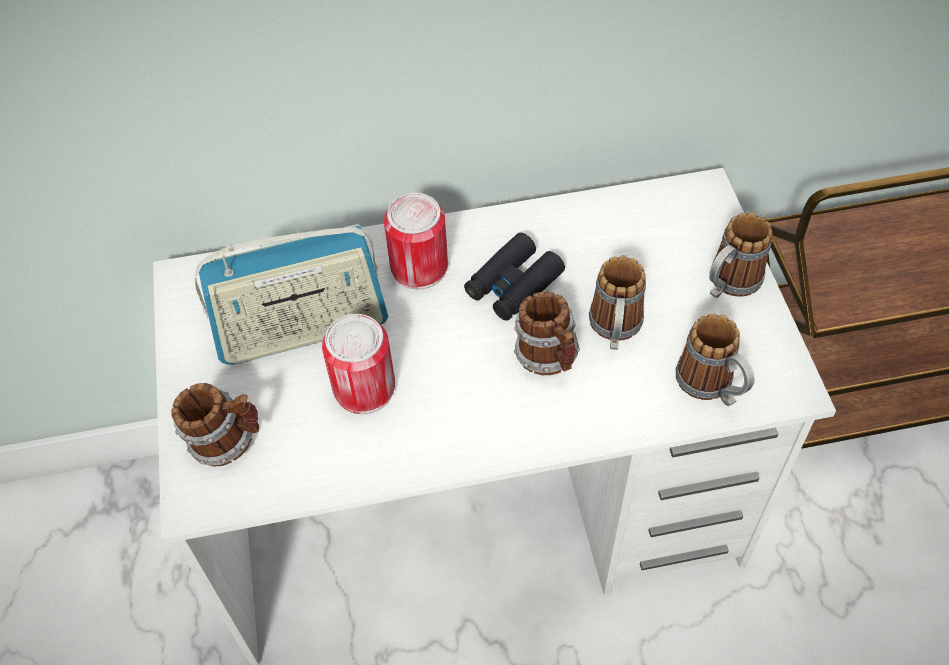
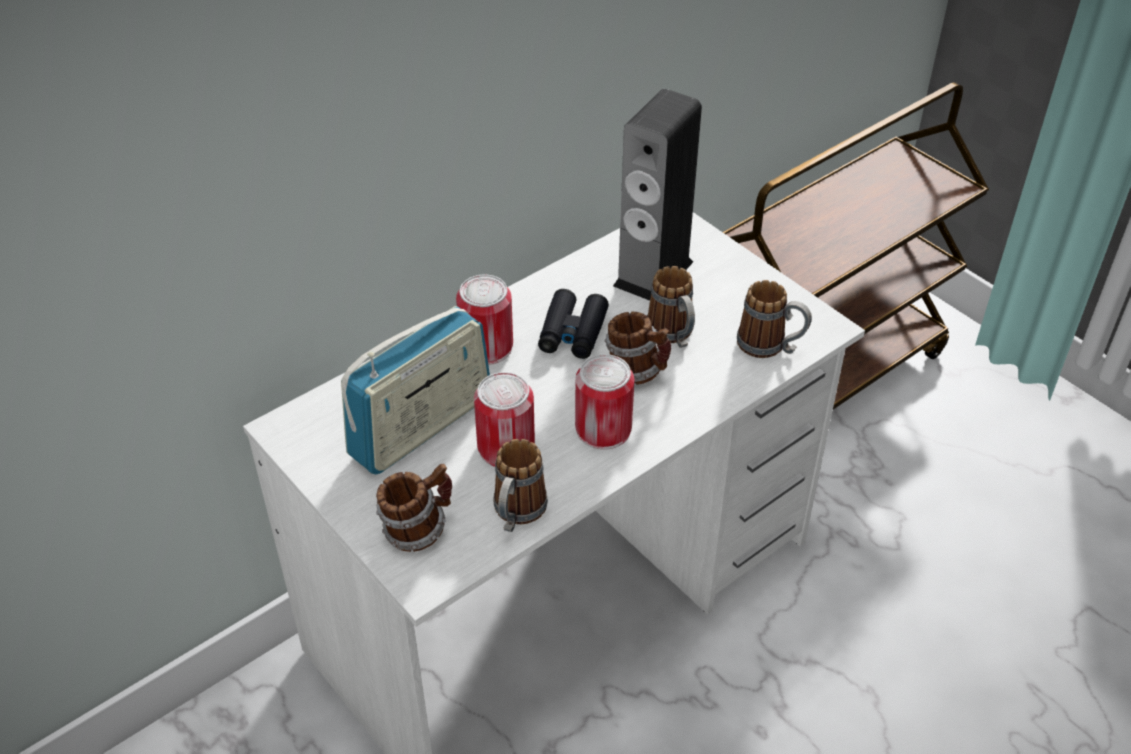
camera: 30 degrees left, 10 degrees down
(471, 409) = (603, 429): none -> can
(641, 248) = (653, 273): none -> speaker
(728, 284) = (734, 276): mug -> mug (516, 515)

